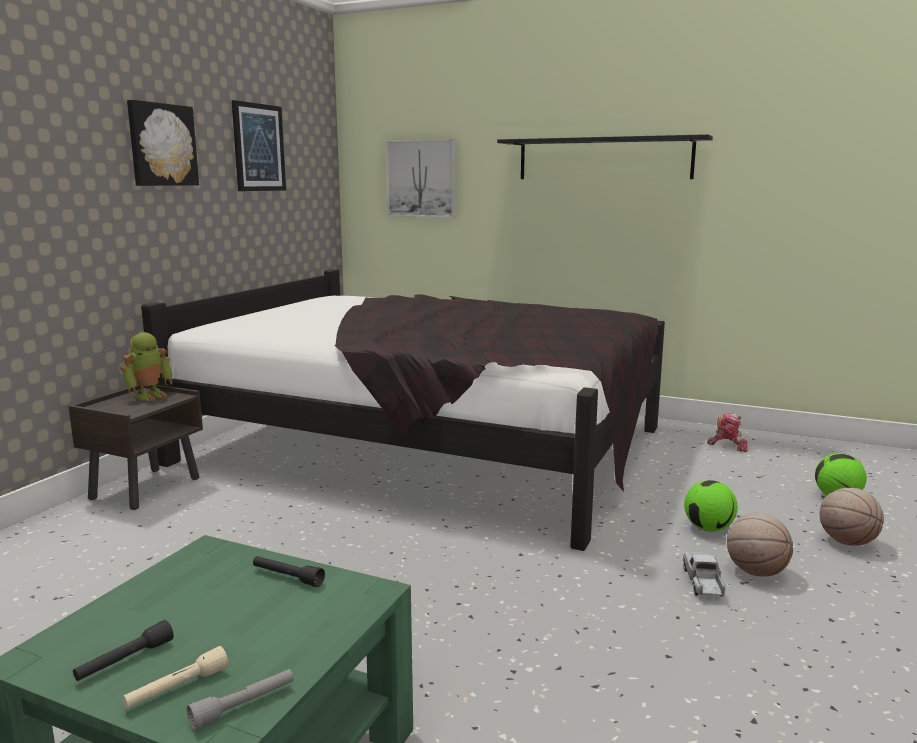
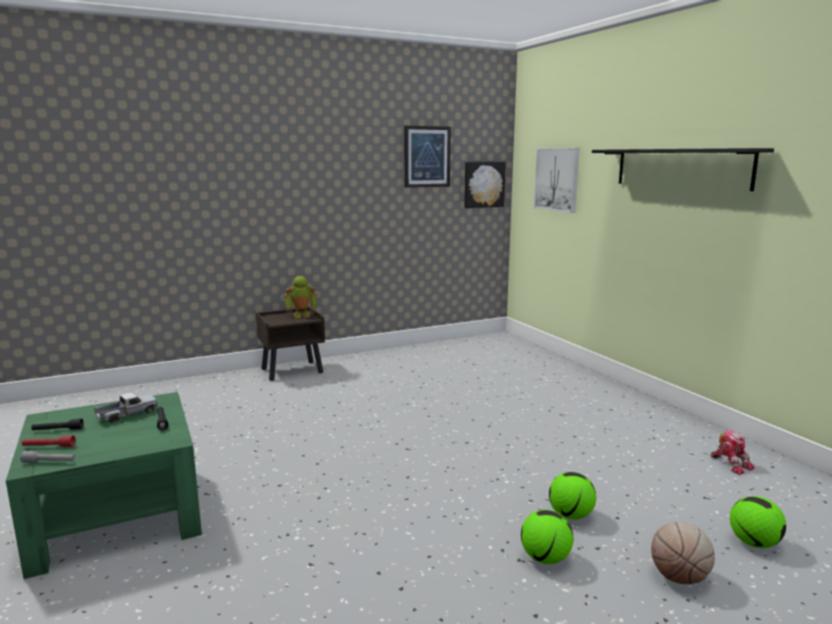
camera: 40 degrees right, 0 degrees up
(161, 145) = (341, 158): picture -> picture (483, 184)
(177, 688) = (49, 447): beige flashlight -> red flashlight
(428, 445) = (478, 390): black bed -> none
(703, 583) = (489, 546): toy truck -> toy truck (127, 414)
(756, 571) = (545, 558): basketball -> football

